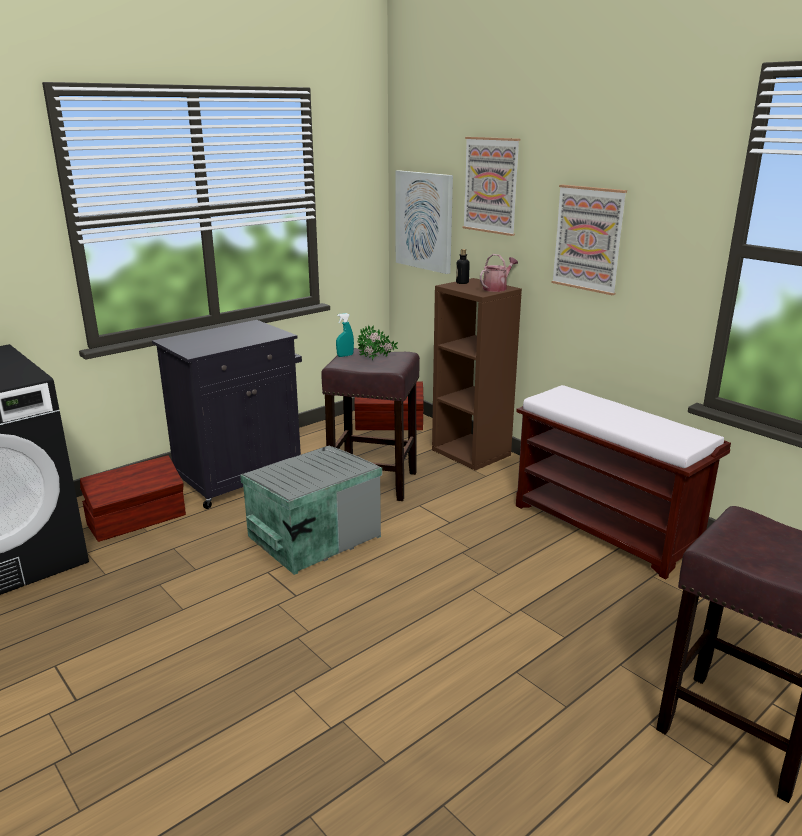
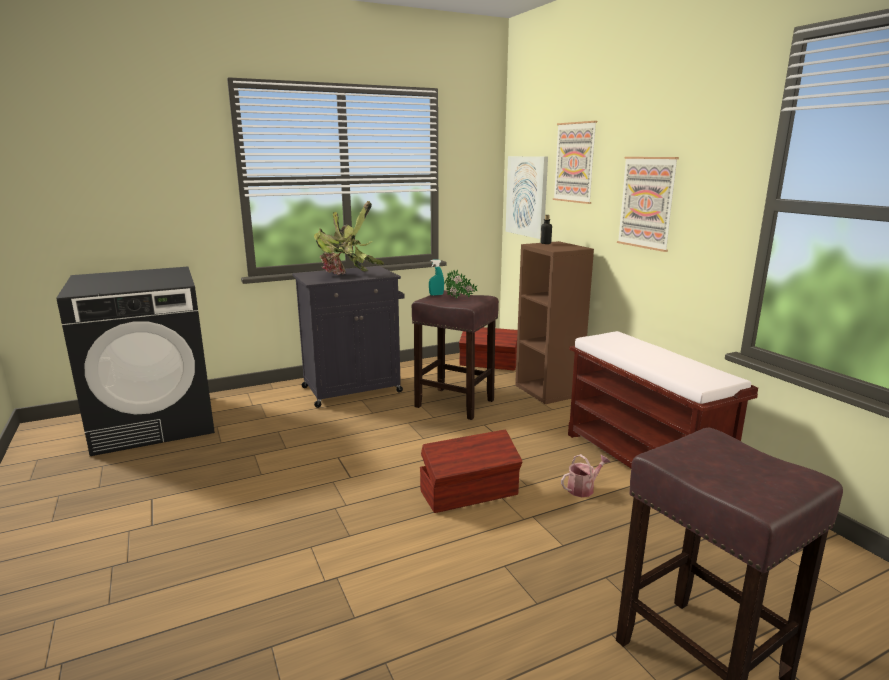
camera: 15 degrees right, 5 degrees down
(138, 520) = (264, 409): brown storage box -> brown storage box (470, 493)
(229, 340) = (347, 276): none -> potted plant
(312, 536) = (385, 436): grey storage box -> none
(497, 288) = (572, 247): watering can -> watering can (583, 488)

